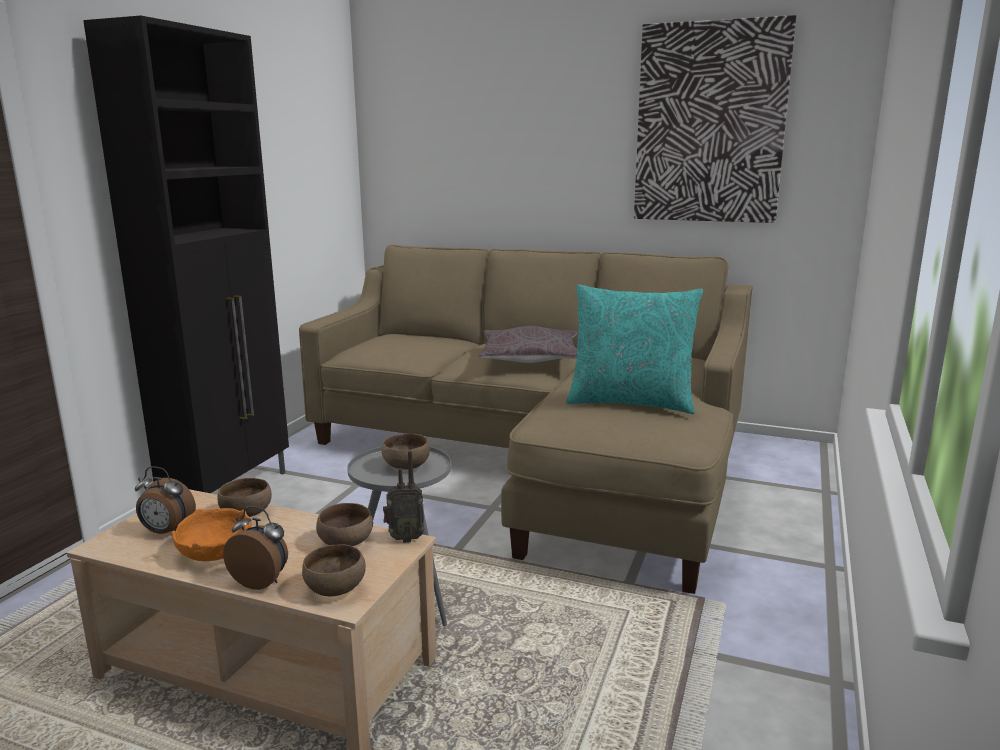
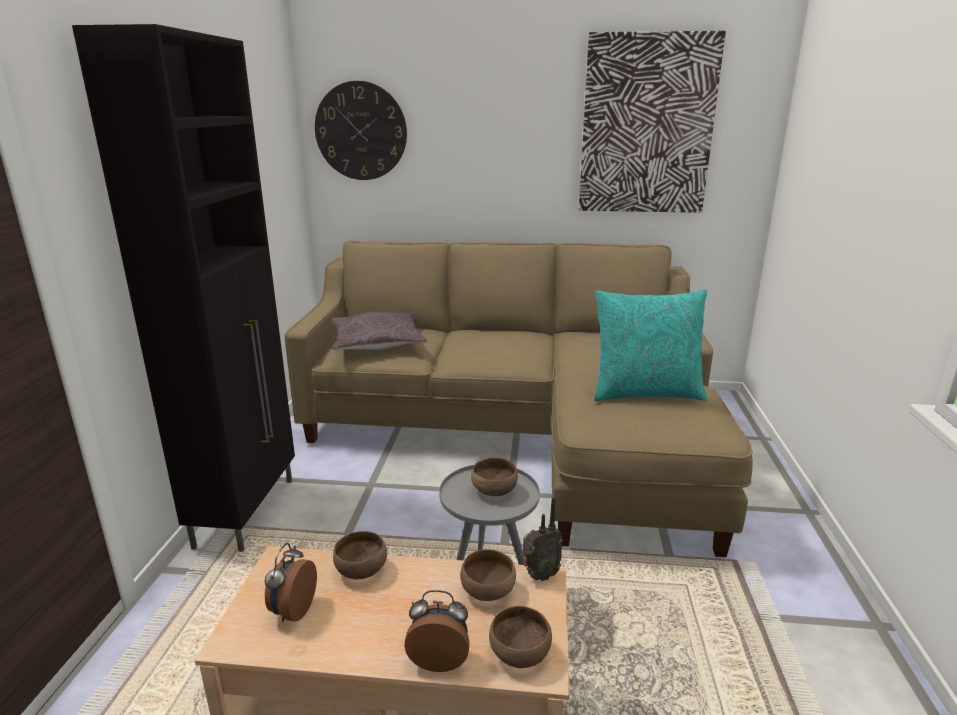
camera: 15 degrees left, 5 degrees up
(167, 532) = (292, 610): alarm clock -> alarm clock turned 105 degrees clockwise
(214, 552) = (363, 629): orange bowl -> none
(414, 134) = (361, 131): none -> wall clock
(530, 358) = (513, 347): grey pillow -> grey pillow (377, 342)

